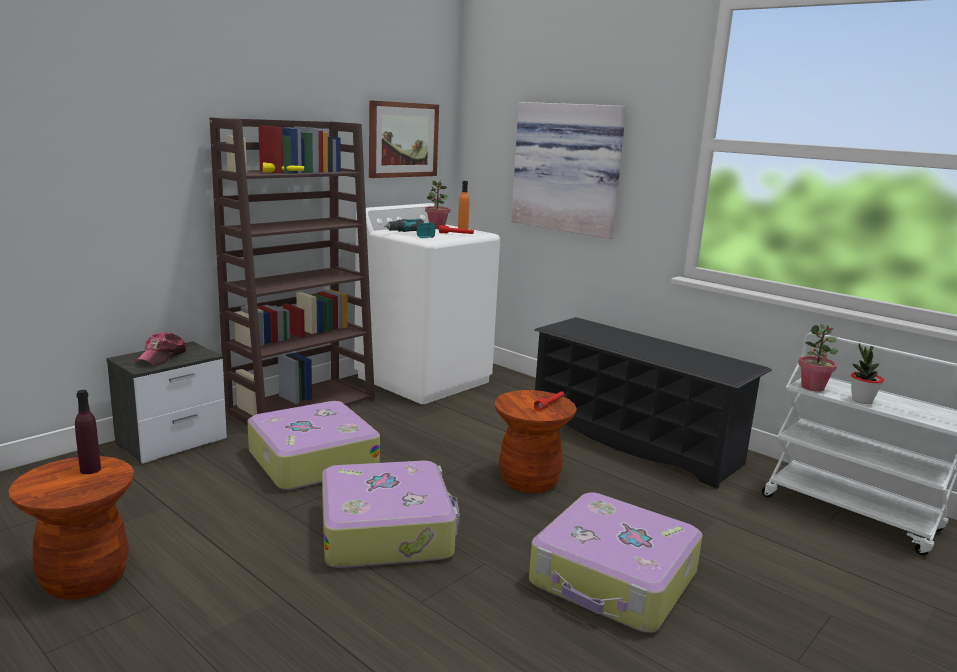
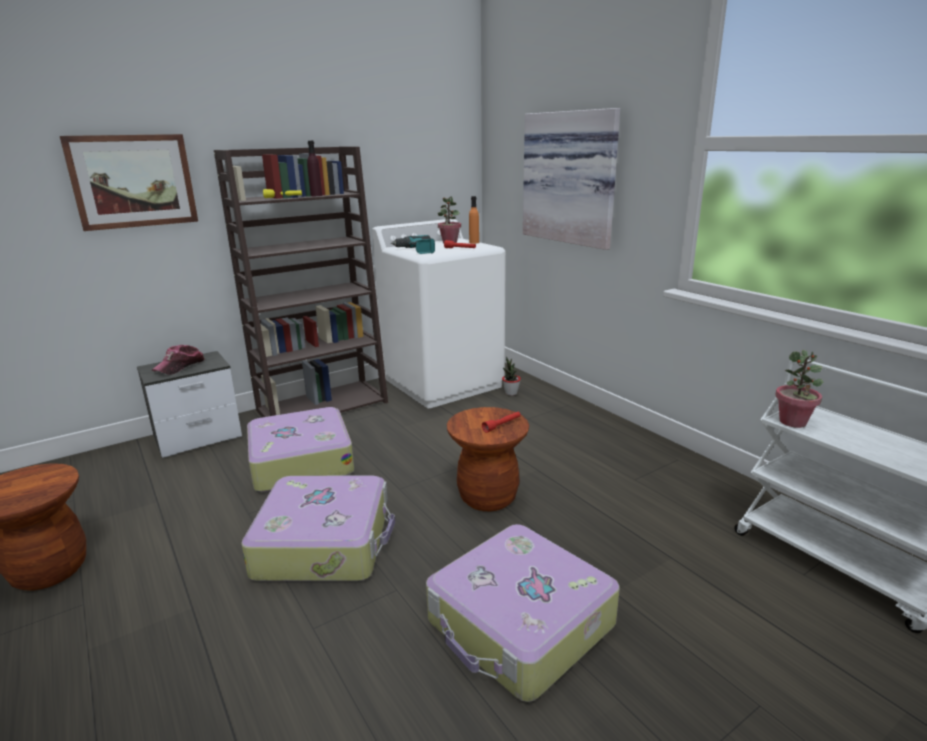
camera: 15 degrees right, 5 degrees up
(90, 469) = (42, 478): purple bottle -> purple bottle (316, 195)
(403, 140) = (420, 159): picture -> picture (133, 181)
(634, 440) = (618, 456): black shoe rack -> none
(861, 400) = (849, 442): potted plant -> potted plant (511, 393)

